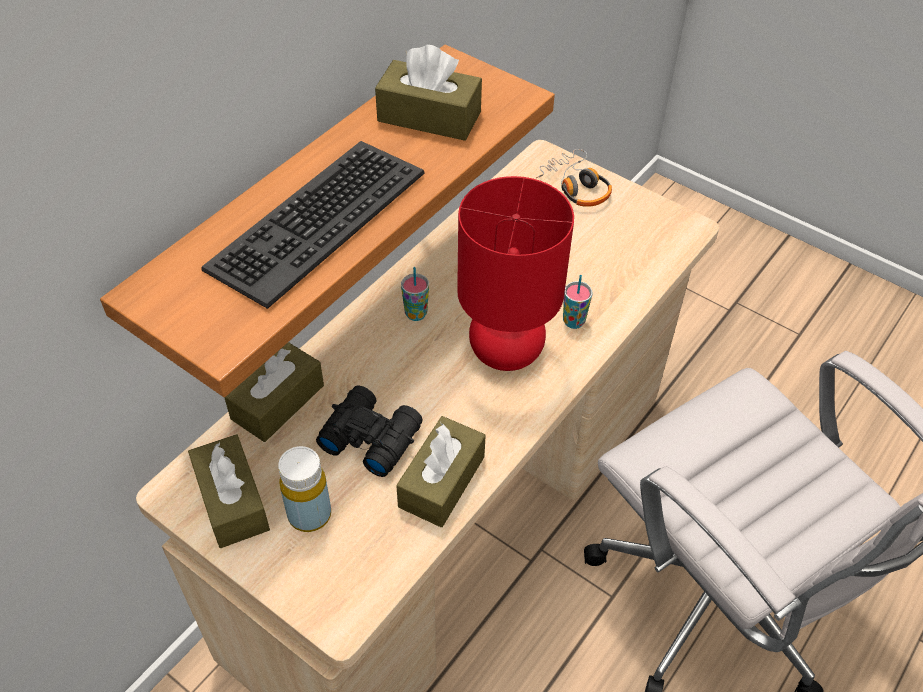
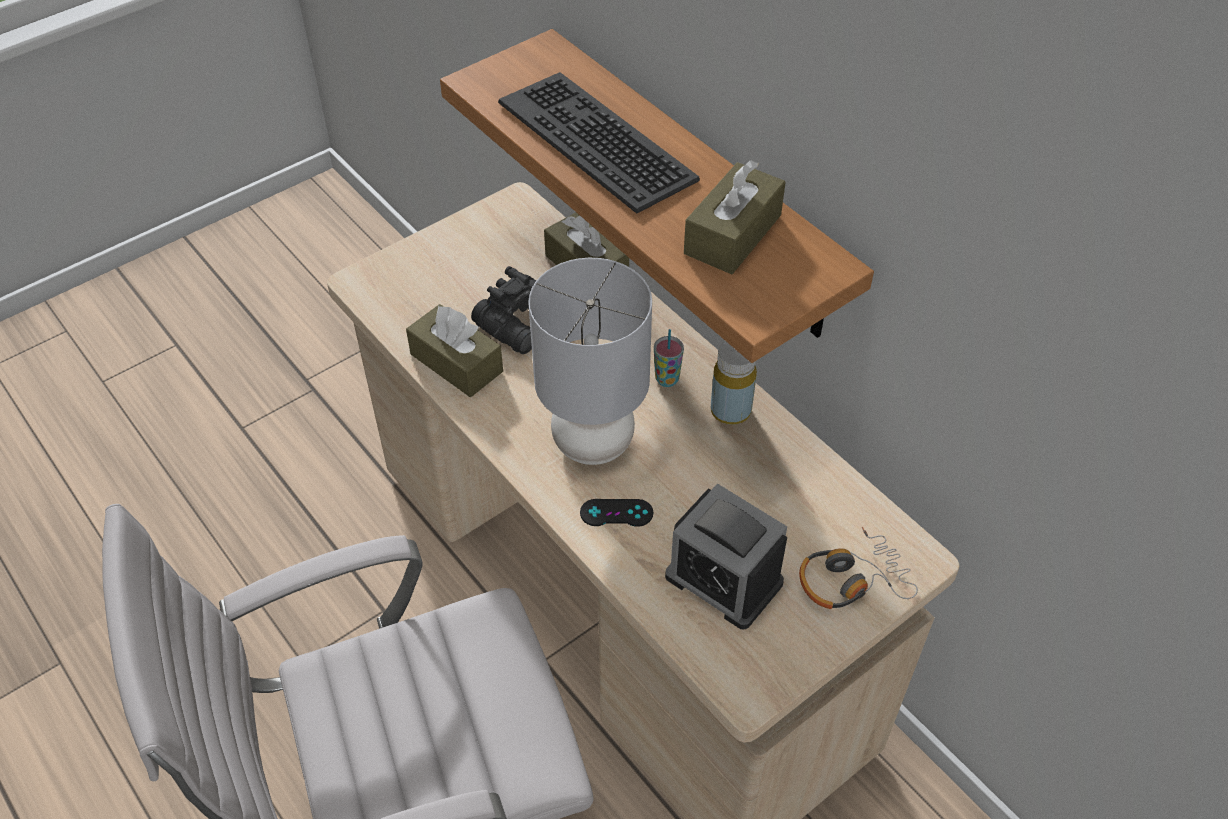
camera: 105 degrees right, 0 degrees up
(232, 501) = (494, 232): brown tissue box -> none
(309, 514) = (461, 275): yellow bottle -> yellow bottle (730, 411)
(507, 350) = (593, 443): red table lamp -> grey table lamp
(573, 321) = (616, 513): cup -> black game controller
(606, 250) = (723, 579): none -> alarm clock

